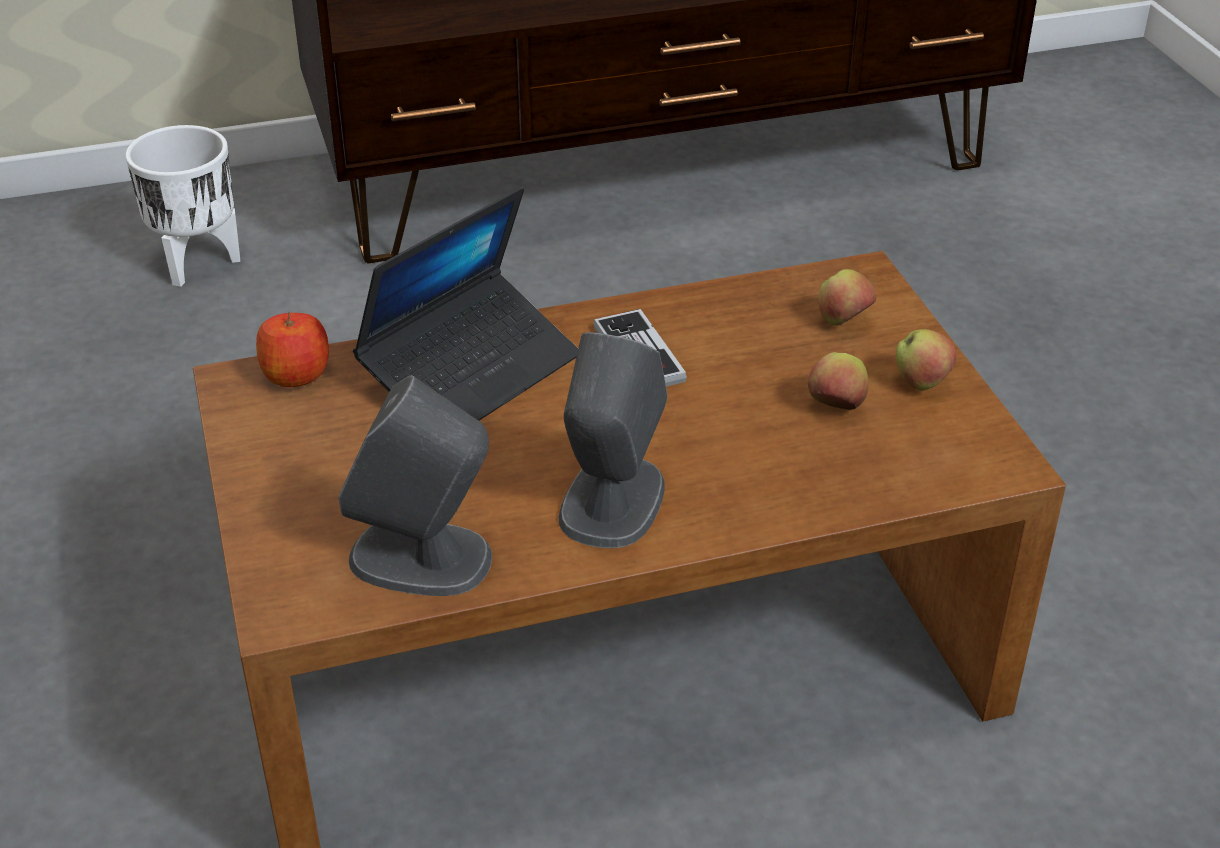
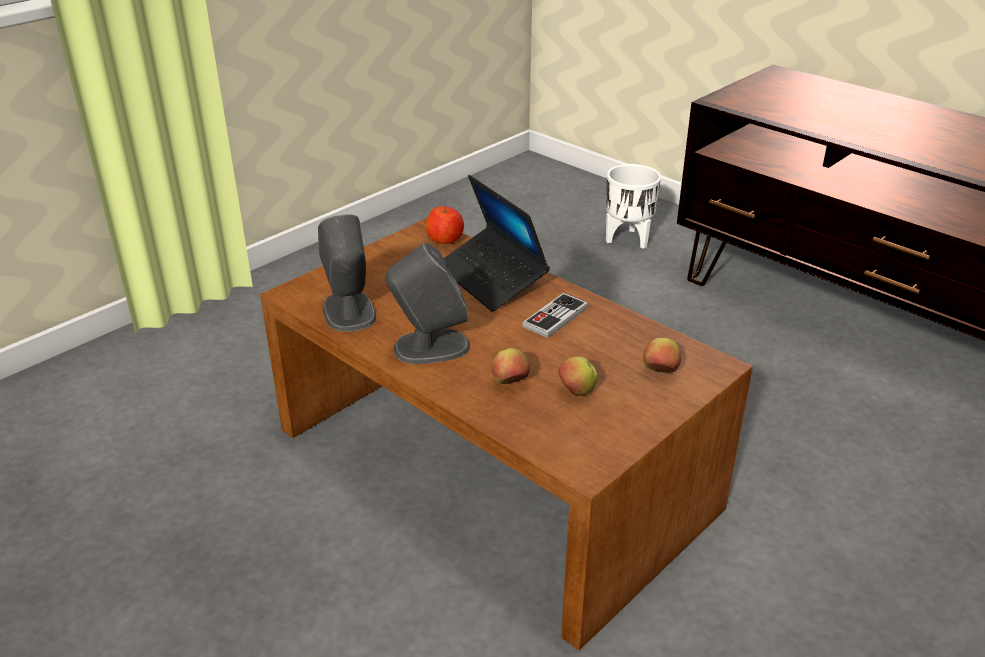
camera: 60 degrees right, 5 degrees down
(471, 372) = (491, 278): laptop -> laptop turned 45 degrees clockwise
(921, 383) = (631, 416): apple -> apple (510, 383)

